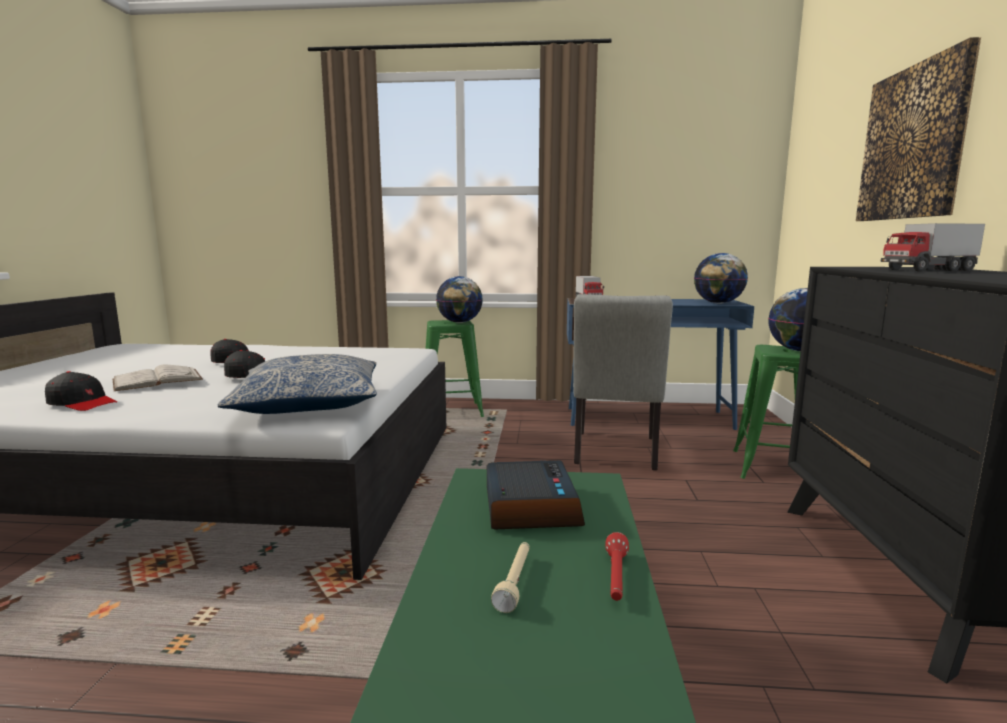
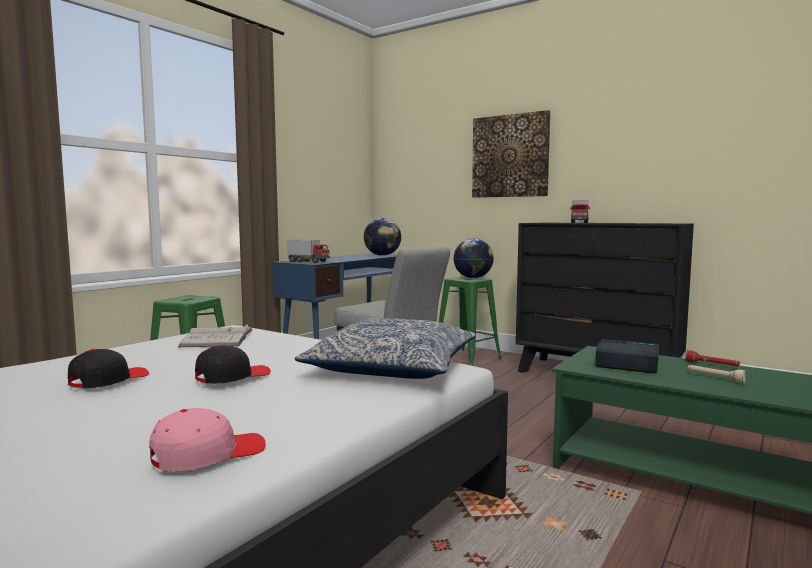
camera: 60 degrees left, 5 degrees down
(82, 403) = (208, 454): black cap -> pink cap
(157, 379) = (145, 414): white book -> white book (217, 338)
(459, 322) = (198, 297): globe -> none

